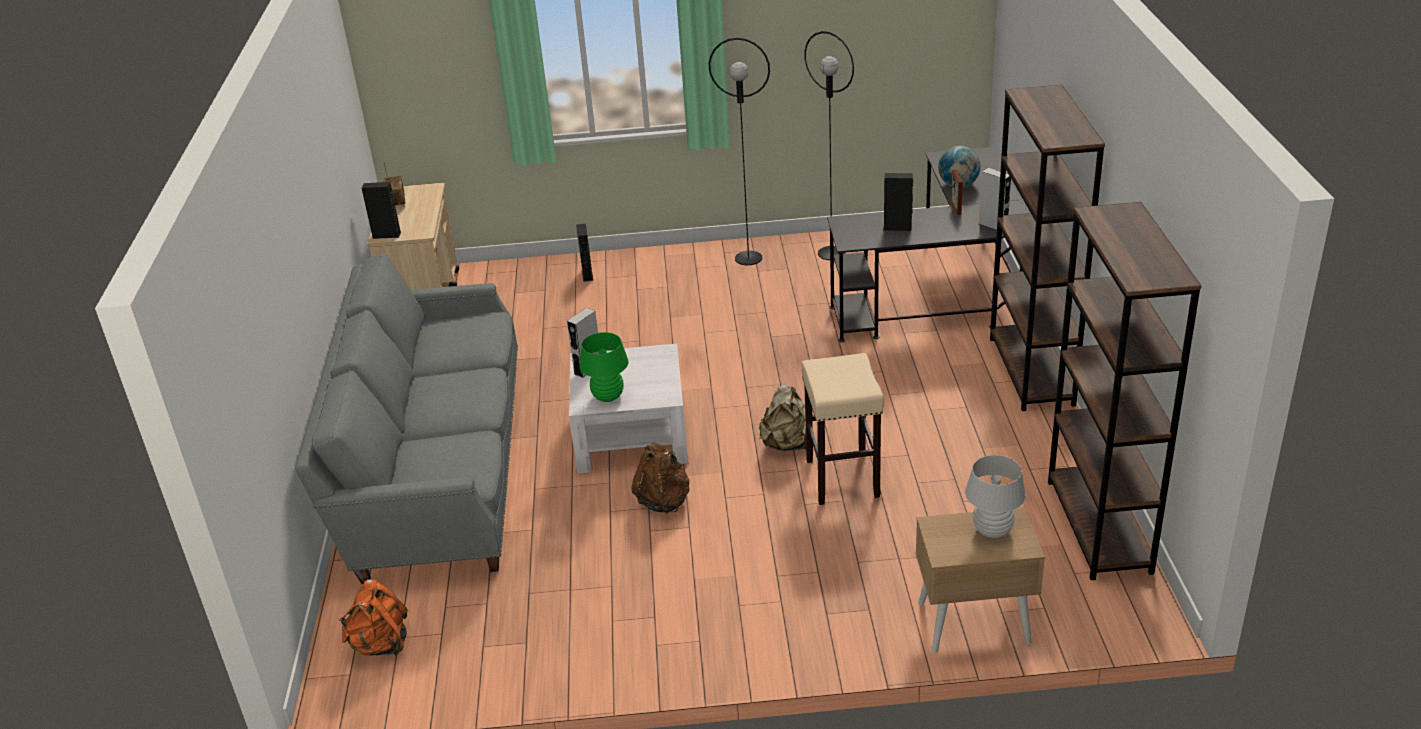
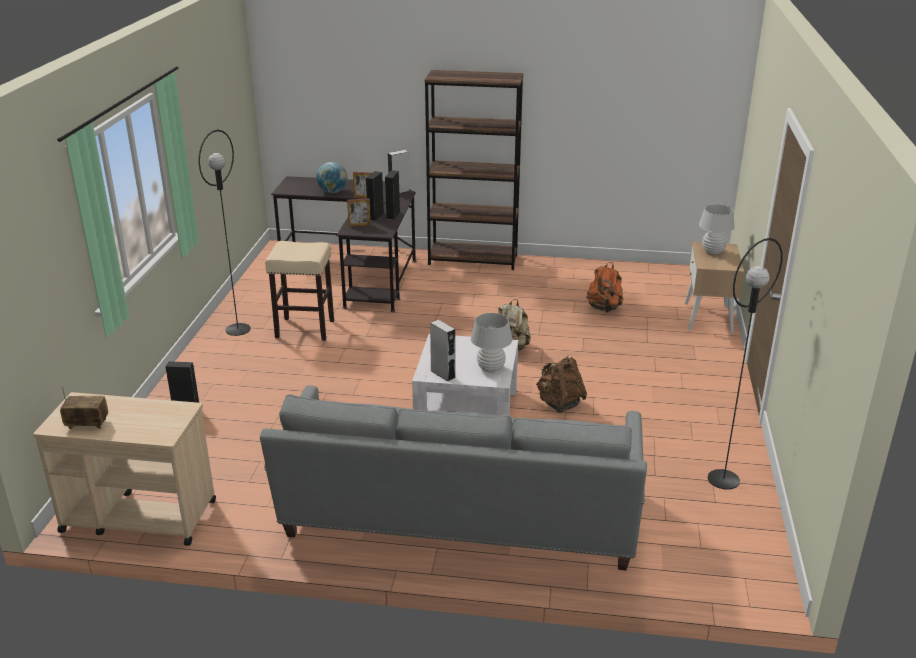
camera: 80 degrees left, 5 degrees down
(380, 644) = (708, 559): orange backpack -> orange backpack (604, 308)
(386, 235) = (166, 432): black speaker -> black speaker (393, 215)
(608, 397) = (491, 368): green table lamp -> white table lamp
(831, 253) = (265, 297): black floor lamp -> black floor lamp (723, 479)
(841, 477) = (558, 334): beige stool -> beige stool (304, 329)
(861, 224) = (359, 225): none -> picture frame
(1098, 526) = (632, 271): brown bookcase -> none

